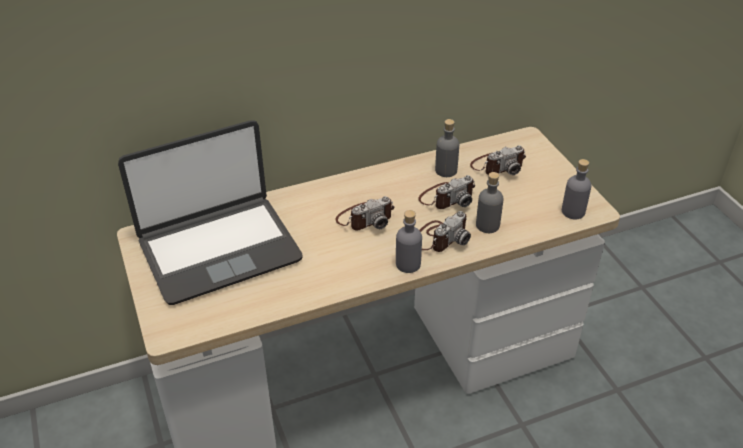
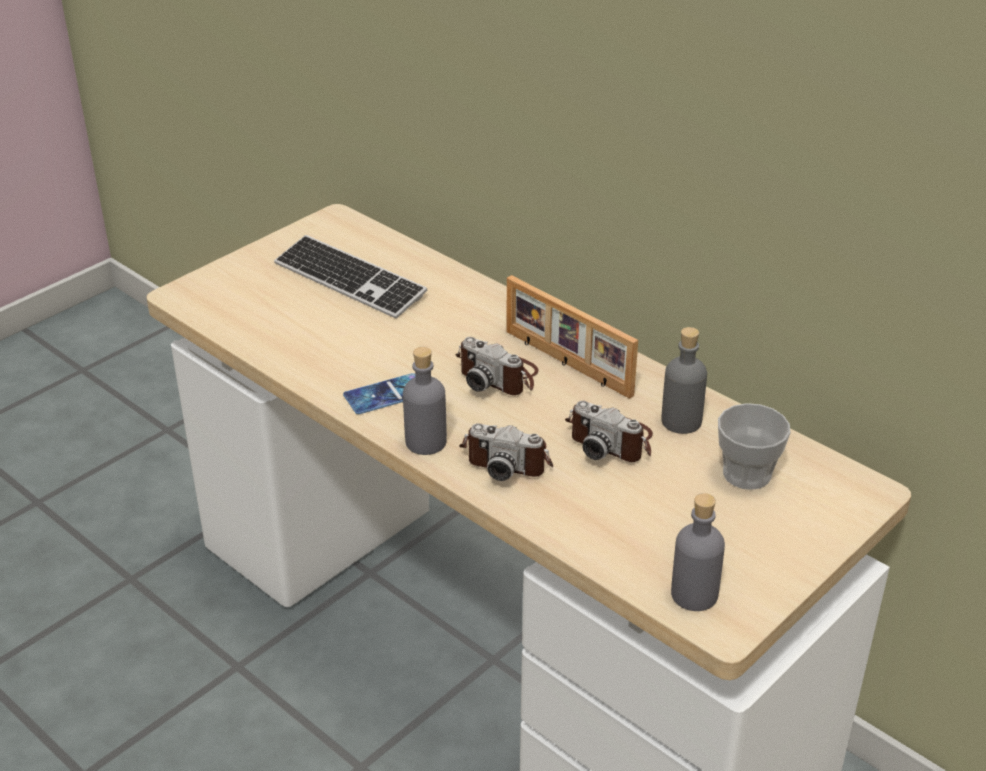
camera: 65 degrees right, 5 degrees down
(219, 249) = (349, 280): laptop -> keyboard
(353, 267) = (386, 394): none -> phone
(372, 191) = (566, 363): none -> picture frame
(487, 225) = (576, 500): grey bottle -> none
(497, 165) = (746, 474): camera -> cup

